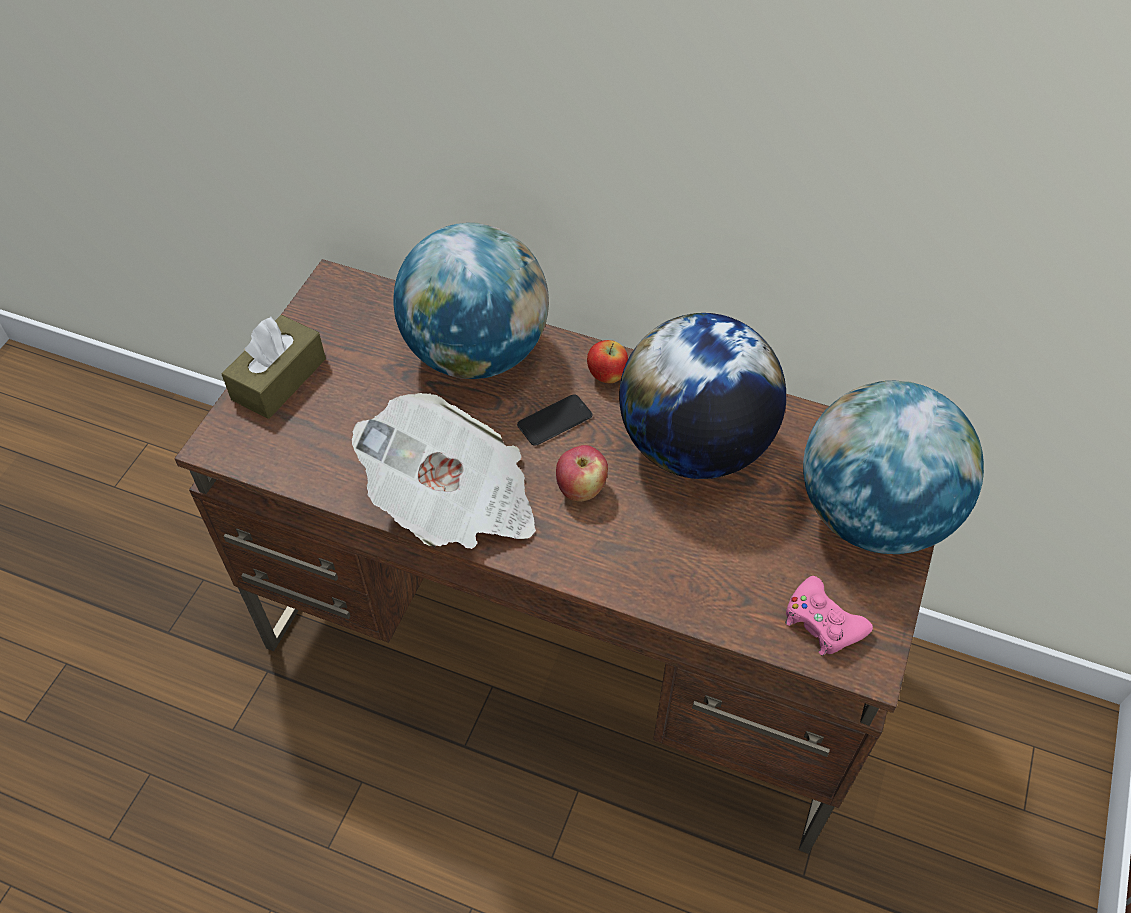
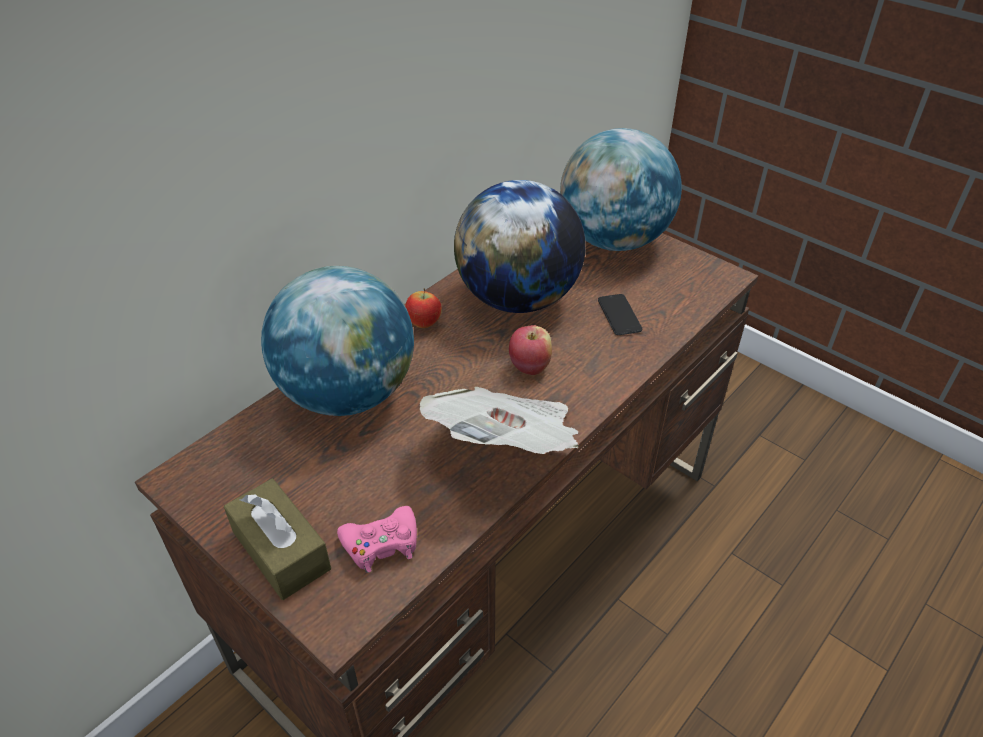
camera: 70 degrees left, 10 degrees down
(554, 421) = (452, 364): phone -> phone (619, 315)
(822, 623) = (690, 285): pink game controller -> pink game controller (381, 544)

